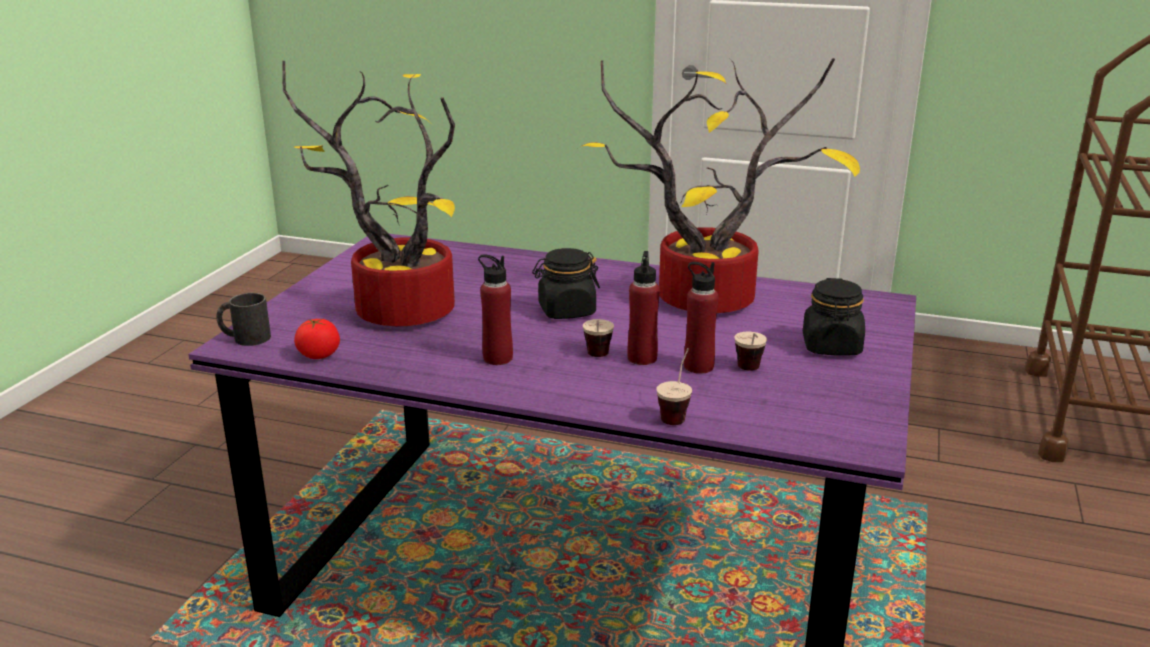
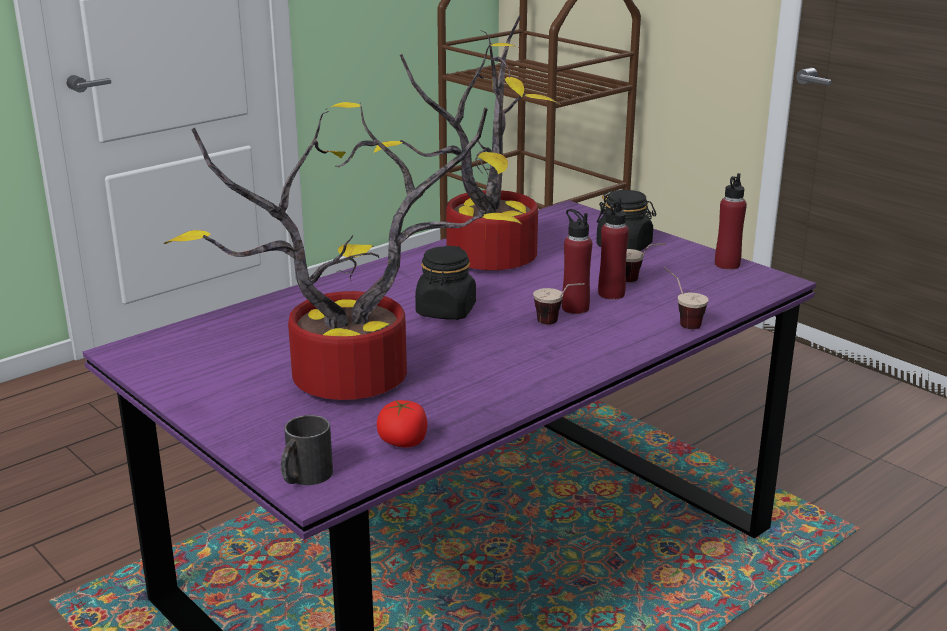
camera: 60 degrees left, 0 degrees up
(497, 358) = (511, 361): red bottle -> red bottle (727, 264)

